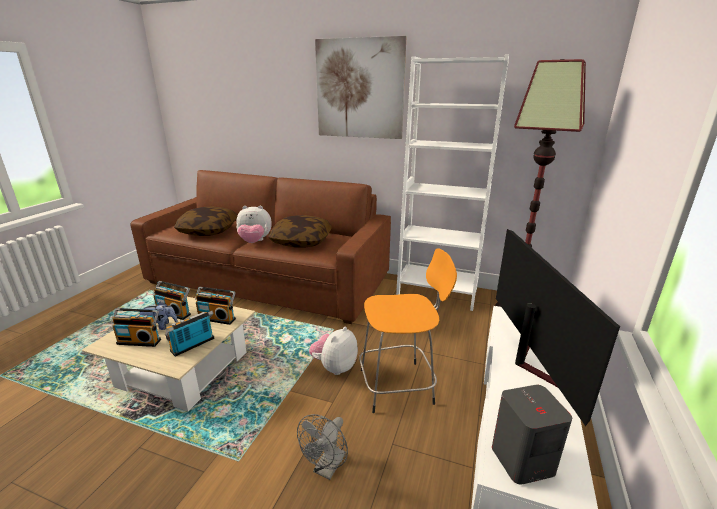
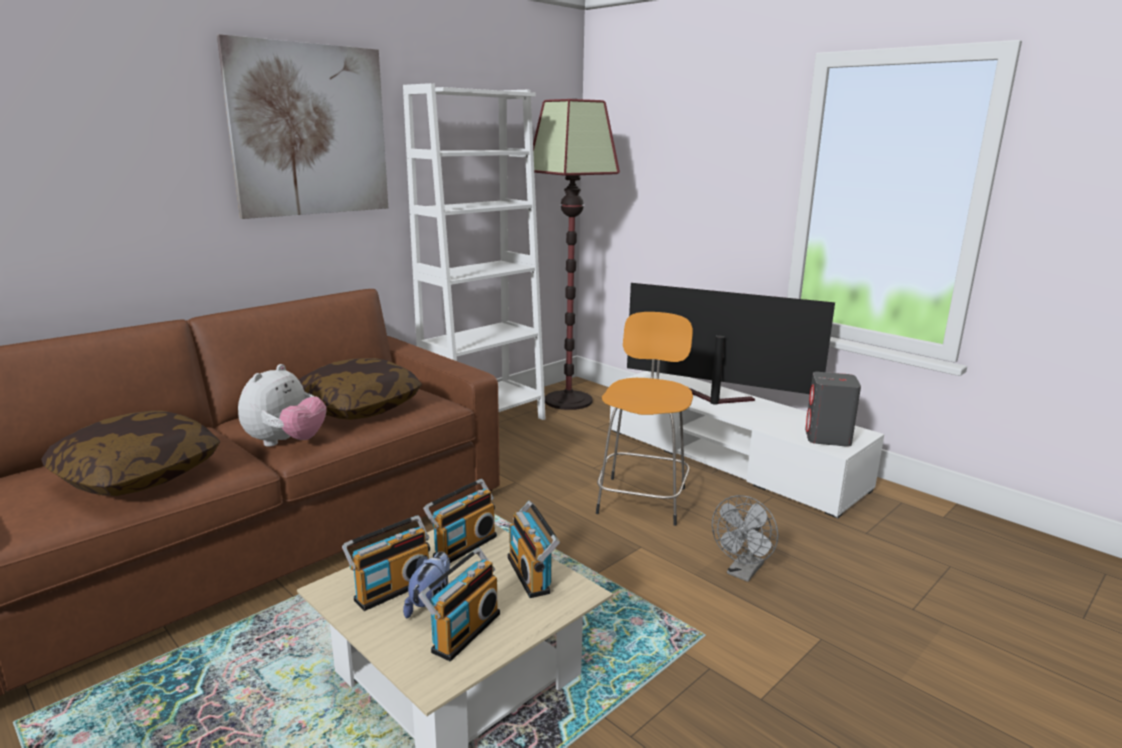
camera: 65 degrees left, 5 degrees down
(327, 468) = (743, 573): grey fan -> grey fan turned 75 degrees clockwise
(334, 367) = (575, 530): plush toy -> none

